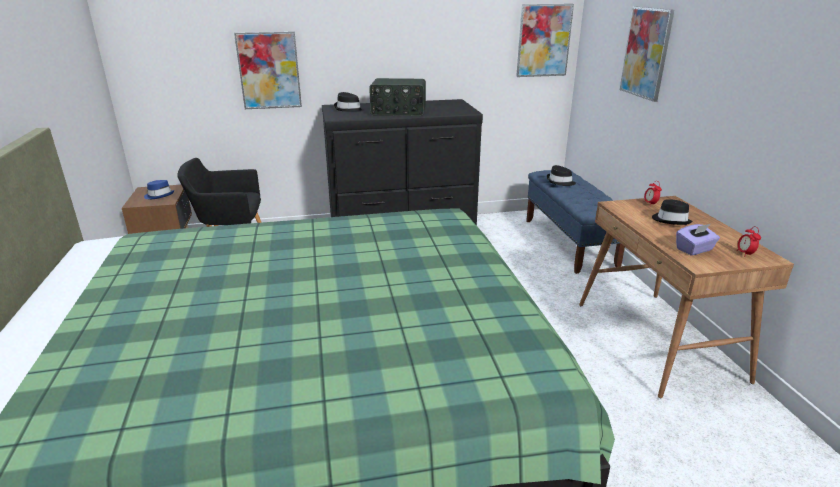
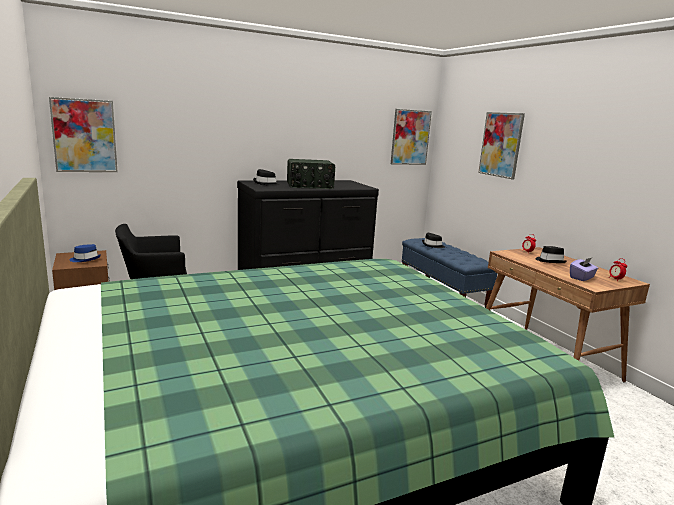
camera: 15 degrees left, 10 degrees down
(269, 70) = (194, 149): picture -> picture (84, 136)

